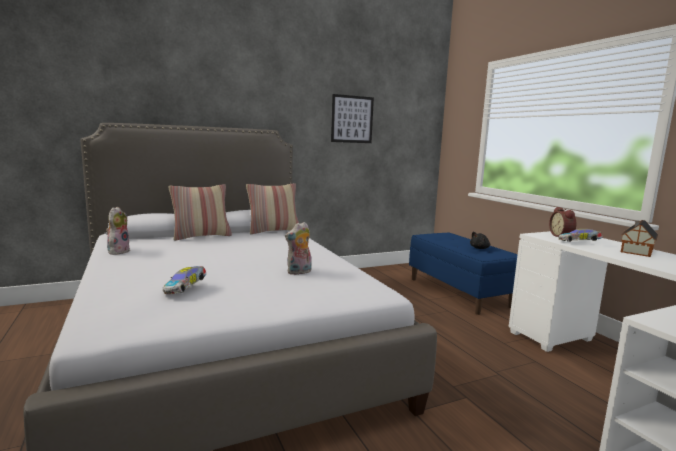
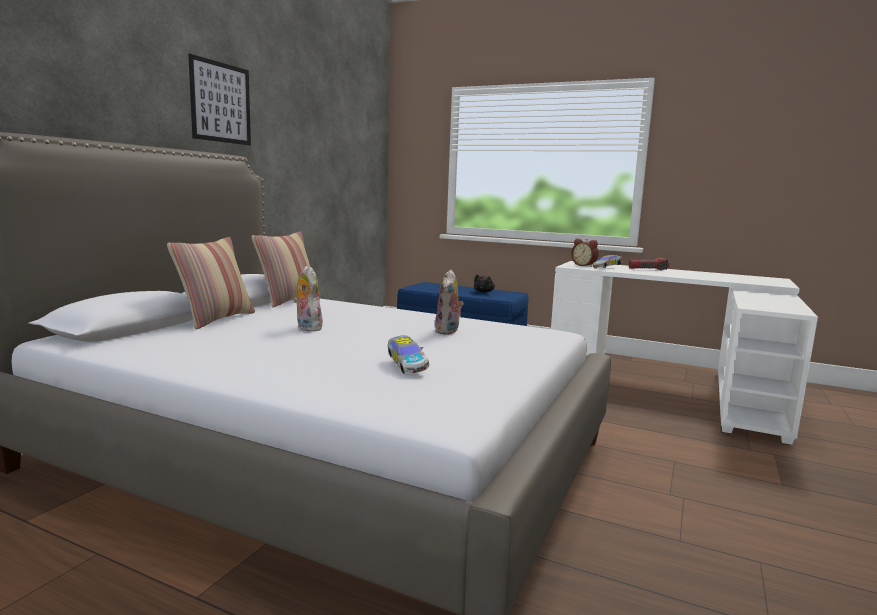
camera: 40 degrees left, 0 degrees up
(118, 251) = (161, 355): plush toy -> plush toy (307, 328)
(352, 119) = (313, 144): picture -> picture (221, 102)
(636, 251) = (648, 269): toy house -> flashlight

